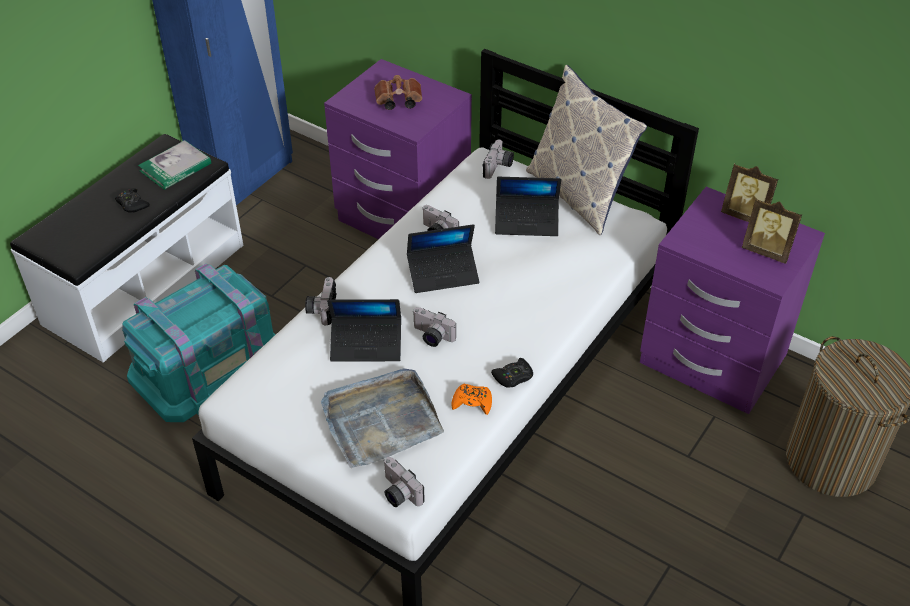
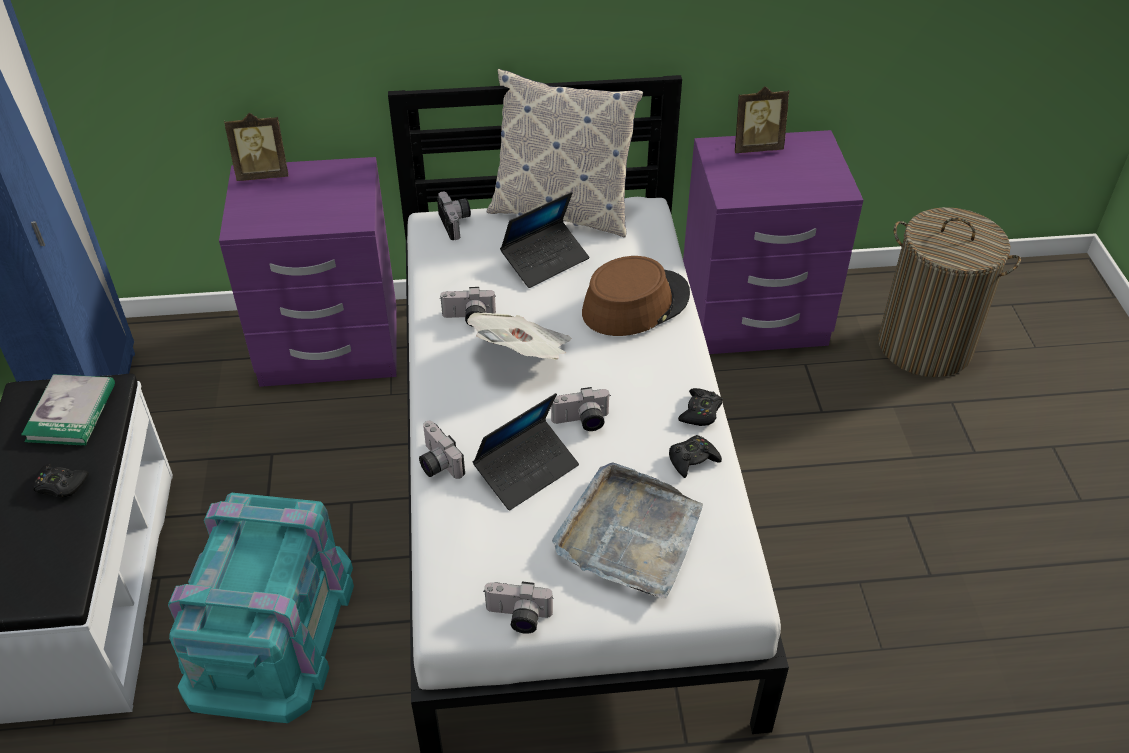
camera: 40 degrees left, 0 degrees up
(397, 102) = (304, 200): brown binoculars -> none
(398, 493) = (728, 593): camera -> camera (517, 618)
(443, 274) = (523, 354): laptop -> newspaper
(472, 402) = (692, 460): orange game controller -> black game controller
(552, 282) = (635, 303): none -> brown hat
(767, 251) = (807, 168): picture frame -> picture frame (263, 174)

